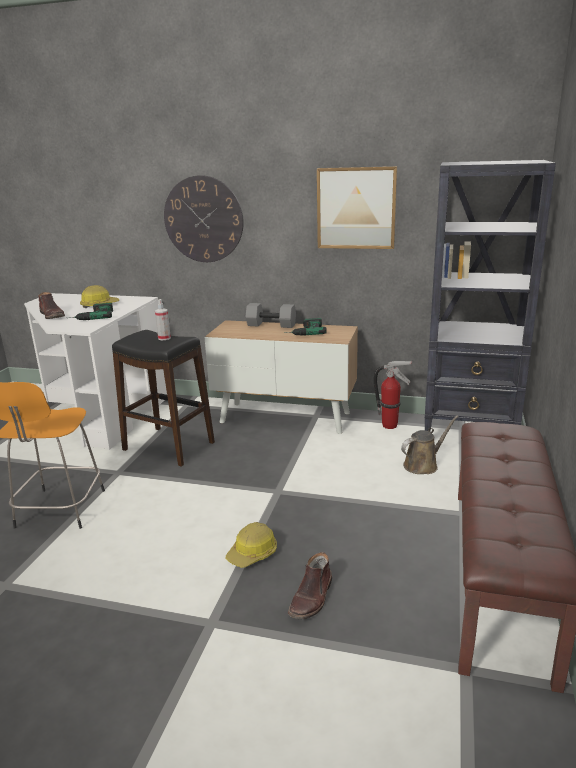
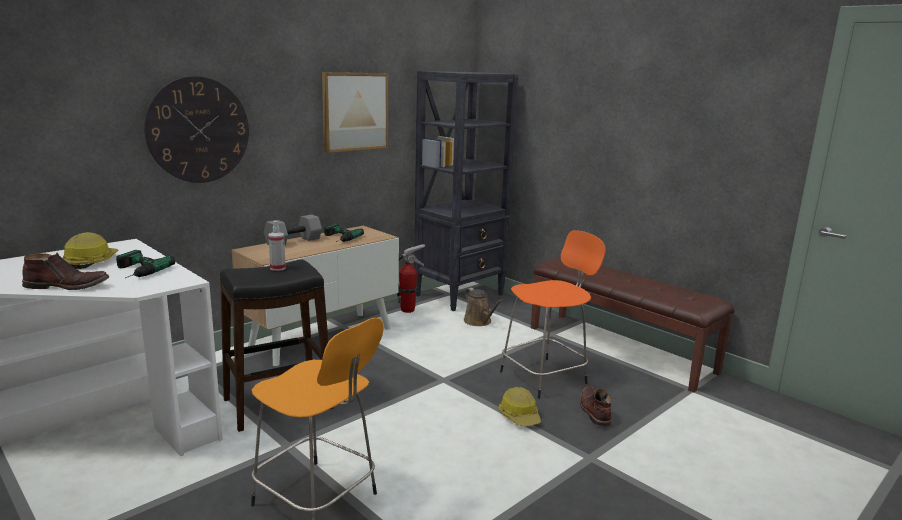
camera: 60 degrees left, 5 degrees down
(312, 598) = (594, 411): brown boot -> brown boot turned 150 degrees counterclockwise
(352, 543) = (545, 376): none -> orange stool
(423, 465) = (479, 322): brown watering can -> brown watering can turned 150 degrees clockwise

